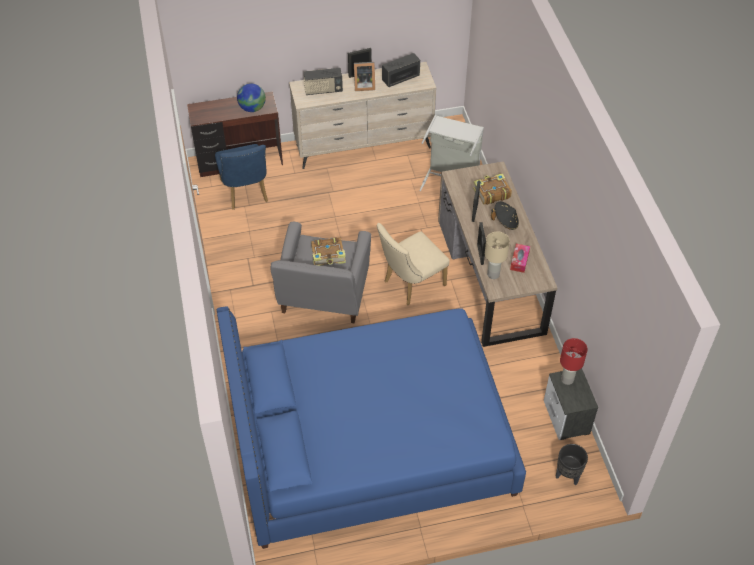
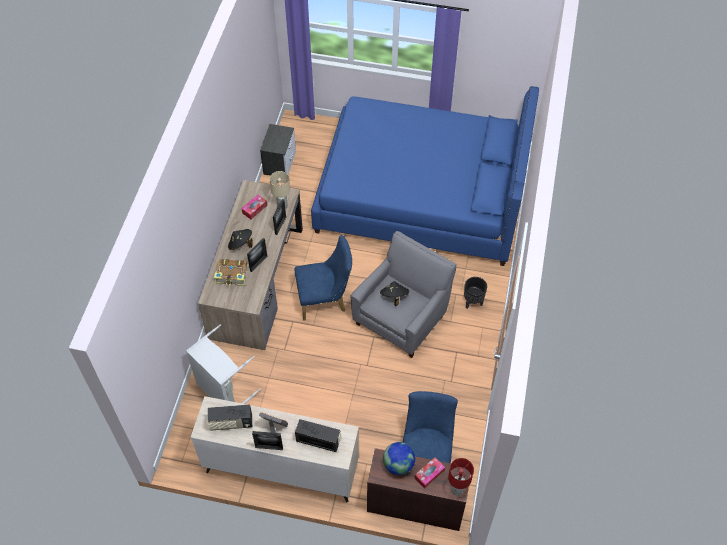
camera: 155 degrees left, 5 degrees up
(224, 110) = (429, 474): none -> tissue box
(328, 256) = (394, 297): book -> black hat
(410, 284) = (325, 300): beige chair -> blue chair
(567, 379) = (276, 146): red table lamp -> red table lamp (457, 489)
(567, 476) = (305, 131): black planter -> black planter (472, 302)

